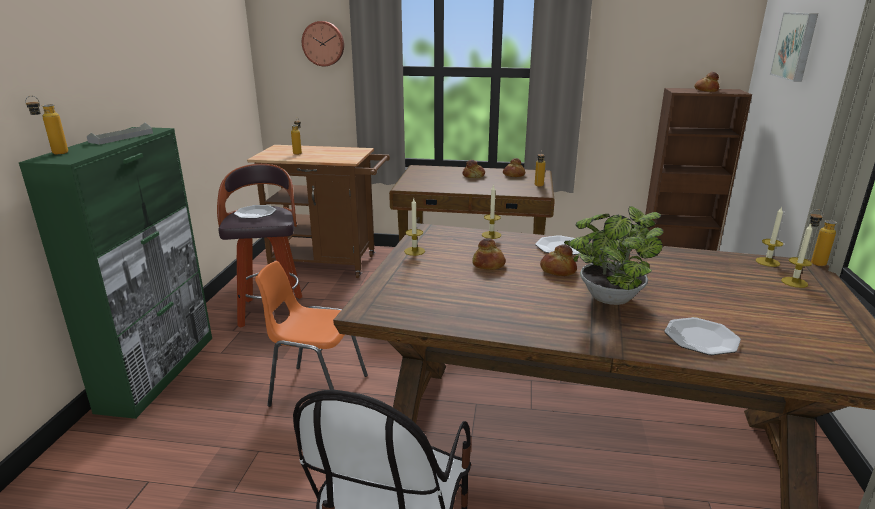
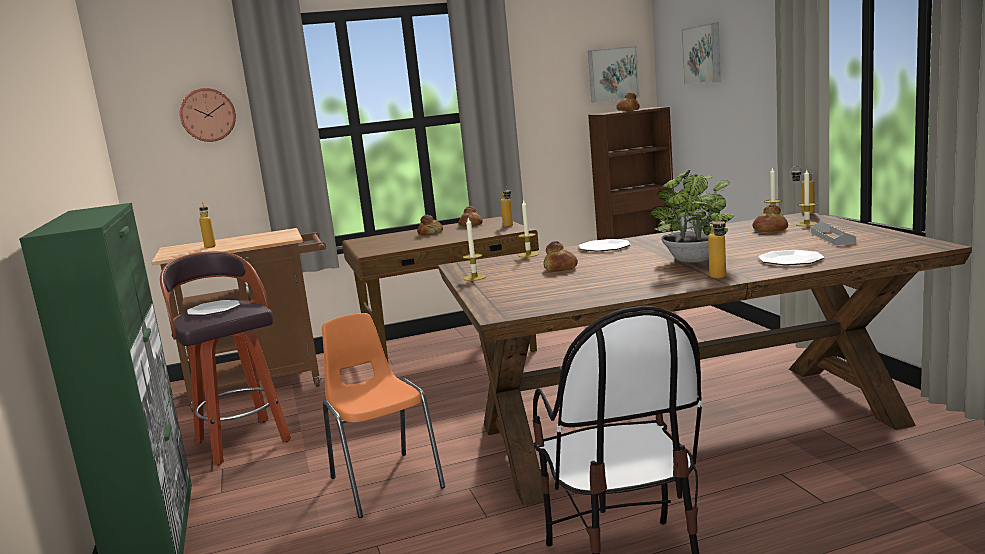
camera: 25 degrees left, 10 degrees down
(54, 154) = (46, 229): bottle -> bottle (719, 278)
(121, 137) = (89, 213): grey tray -> grey tray (832, 238)
(316, 390) = (384, 482): orange chair -> orange chair turned 75 degrees clockwise
(557, 270) = (625, 258): bread -> bread (770, 230)
(704, 49) = (612, 74): none -> picture

